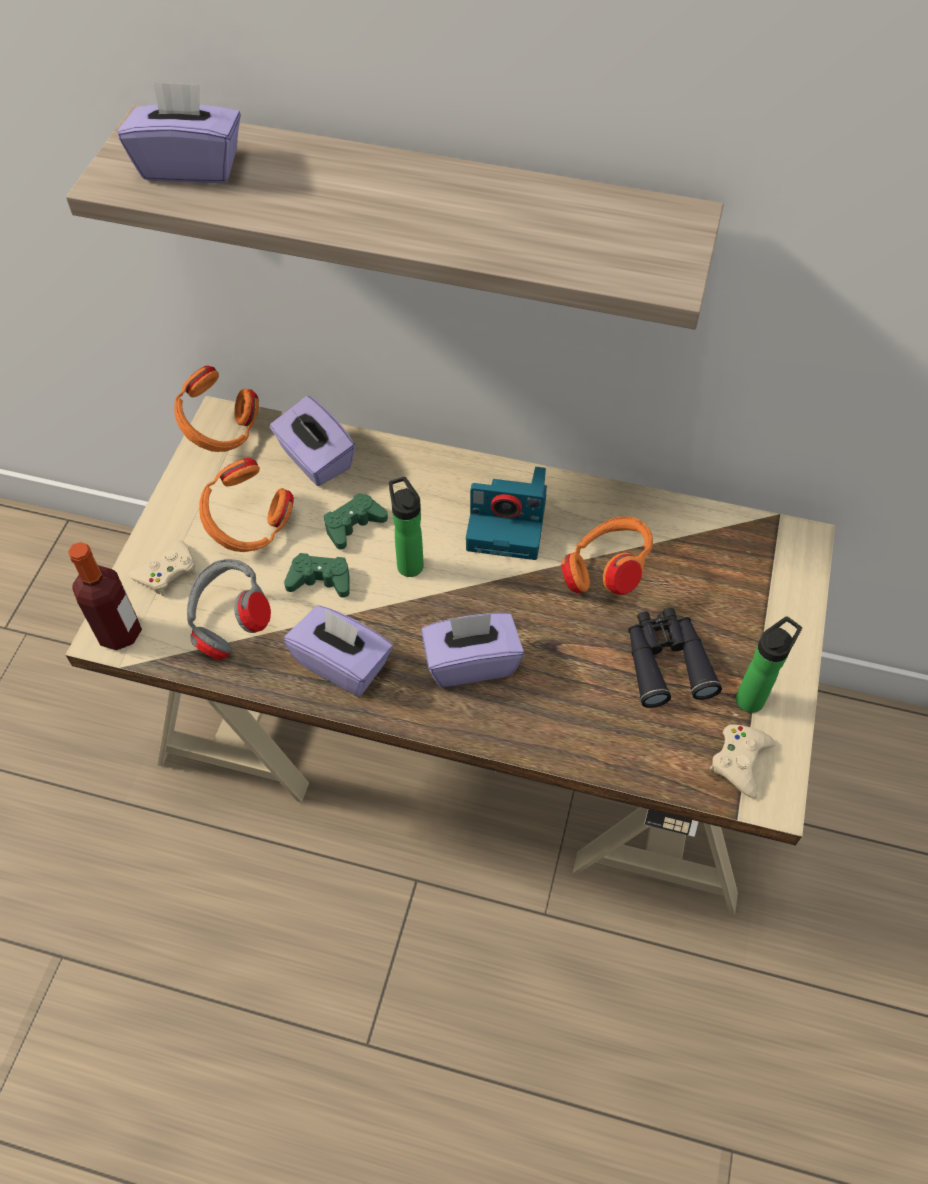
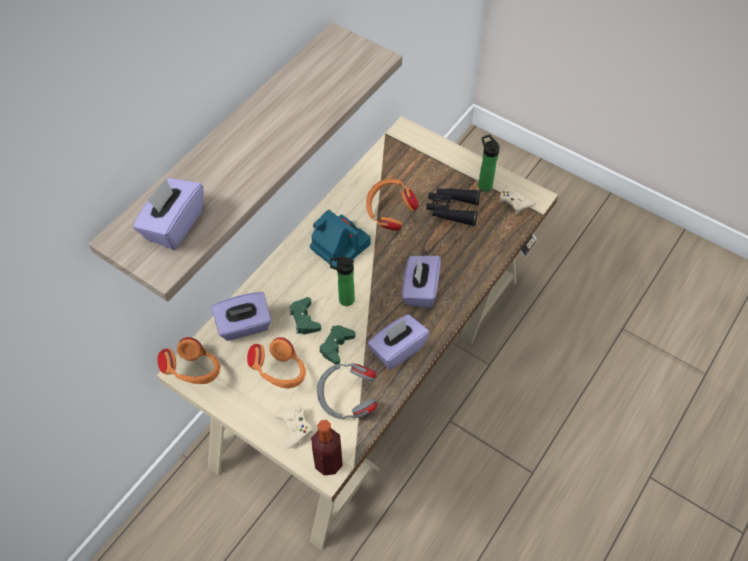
camera: 70 degrees left, 0 degrees up
(509, 524) = (338, 245): camera -> camera turned 75 degrees counterclockwise

